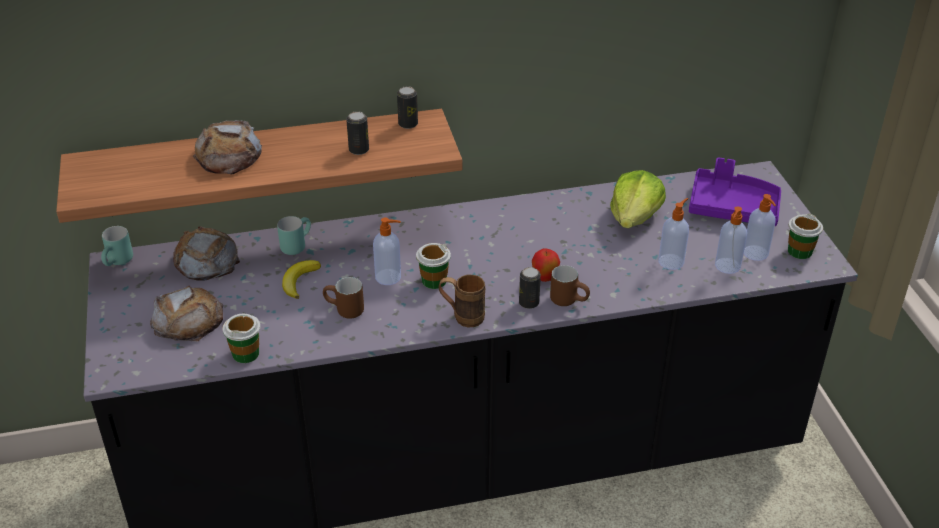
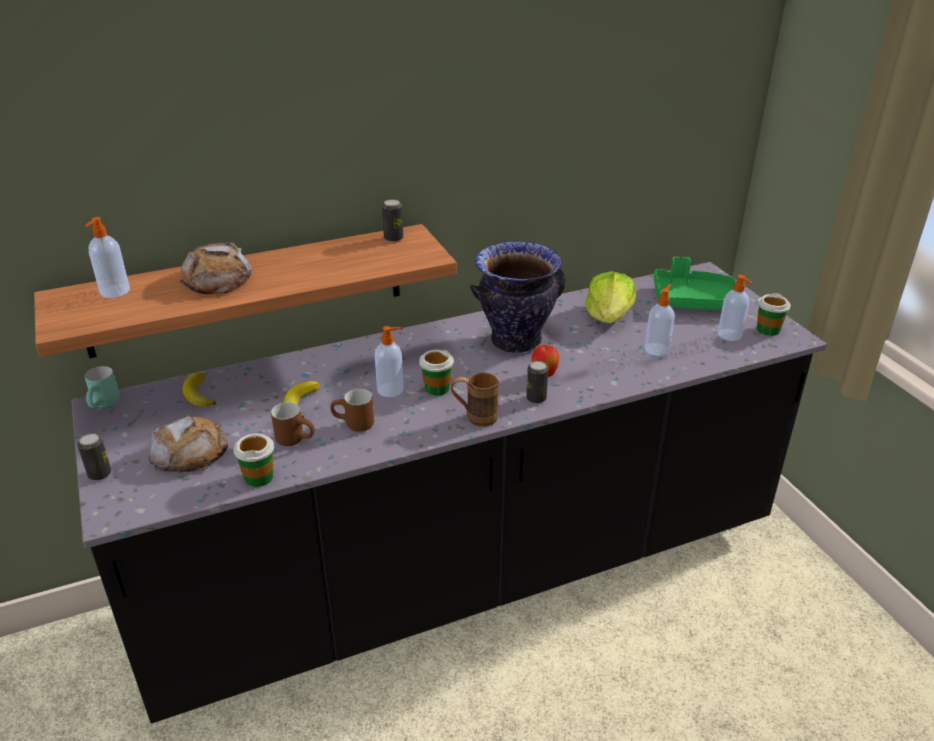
camera: 10 degrees left, 5 degrees down
(206, 261) = (198, 394): bread -> banana
(295, 245) = (289, 370): turquoise mug -> none
(359, 150) = (351, 263): can -> can (99, 474)
(527, 236) = (515, 341): none -> vase
(569, 300) = (574, 392): brown mug -> brown mug (296, 439)
(727, 266) = (709, 348): soap dispenser -> soap dispenser (114, 292)
(732, 208) = (693, 300): purple tray -> green tray

